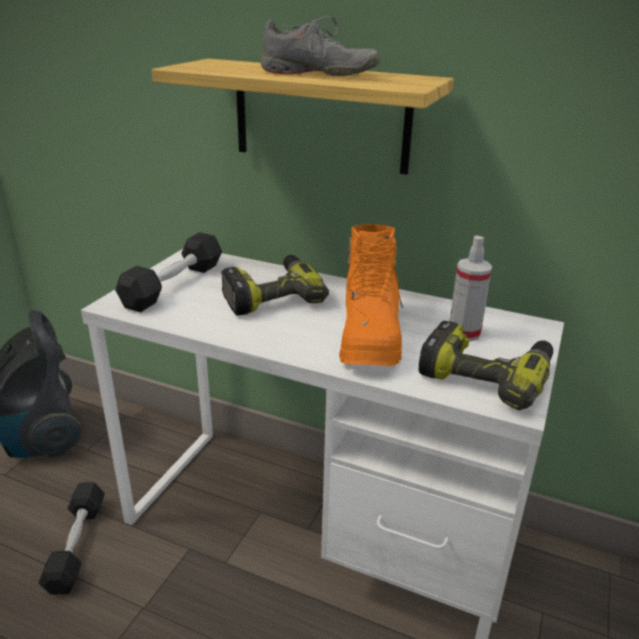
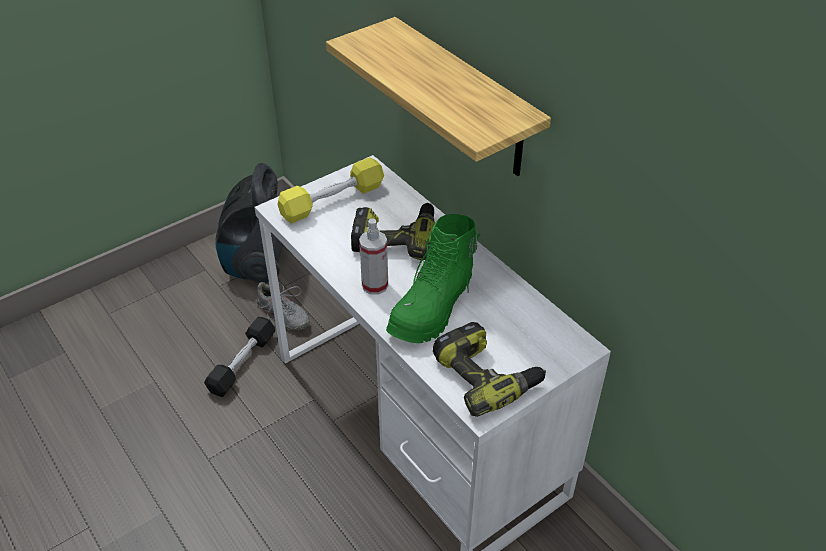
camera: 30 degrees right, 15 degrees up
(174, 285) = (332, 201): black dumbbell -> yellow dumbbell
(318, 74) = (440, 84): grey shoe -> grey shoe (283, 315)
(370, 337) = (433, 308): orange boot -> green boot
(464, 333) = (511, 331): spray bottle -> spray bottle (375, 285)

